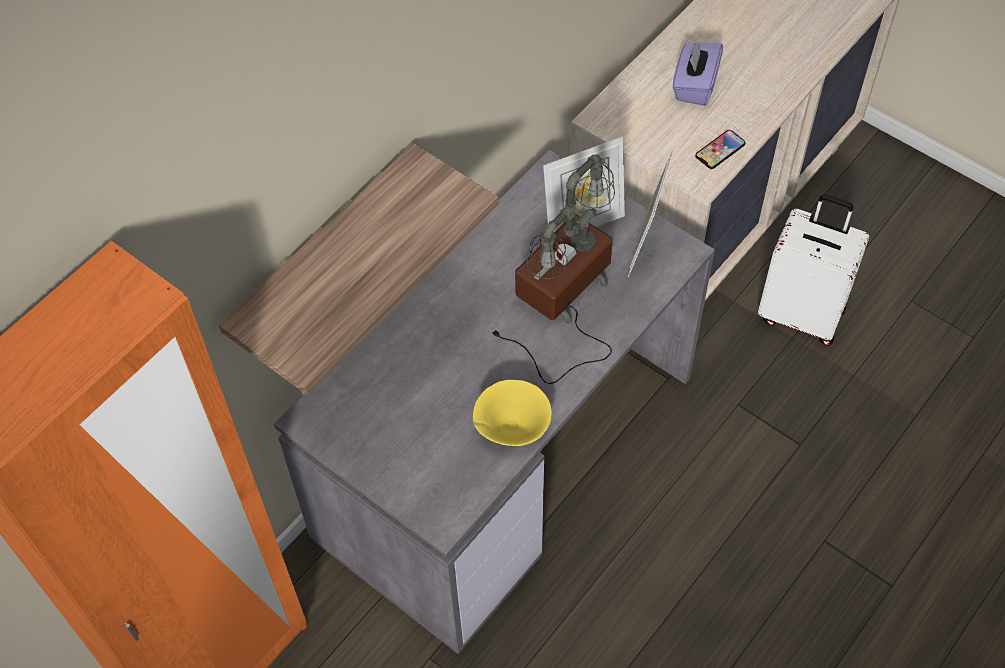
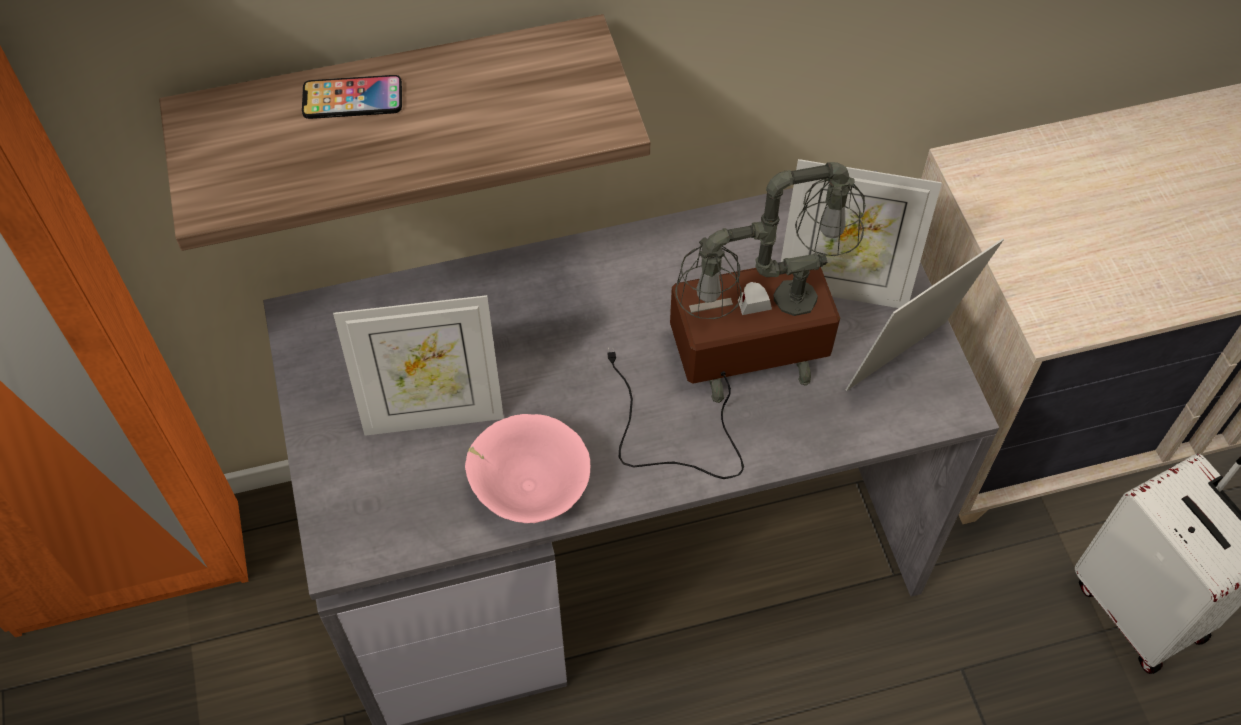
camera: 35 degrees right, 0 degrees up
(428, 423) = (433, 414): none -> picture frame
(511, 426) = (528, 486): yellow bowl -> pink bowl
(694, 85) = (1142, 194): purple tissue box -> none
(720, 150) = (1110, 298): phone -> phone (352, 99)

